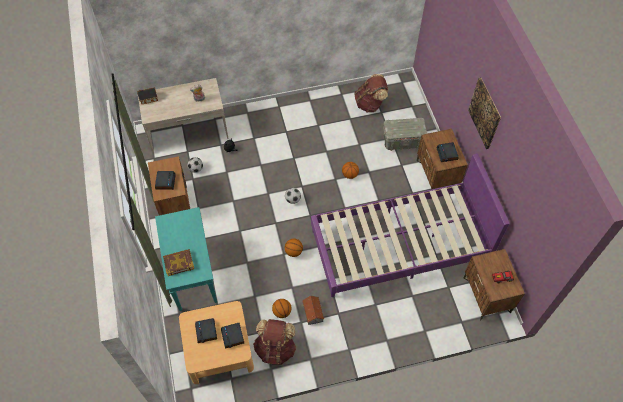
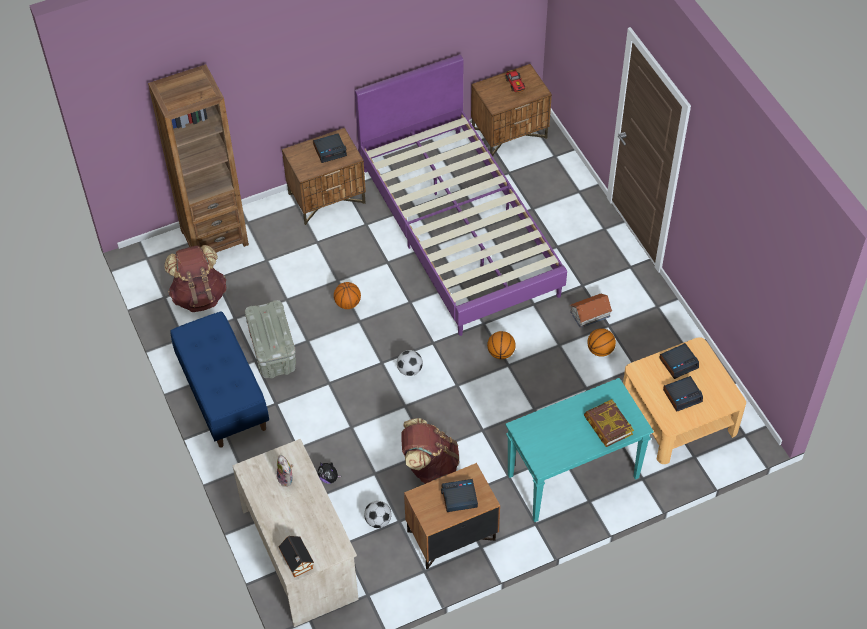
camera: 100 degrees left, 5 degrees down
(275, 348) = (656, 348): brown backpack -> brown backpack (429, 466)
(298, 108) = (222, 395): none -> blue bench
(403, 141) = (271, 245): grey storage box -> grey storage box (272, 352)
(413, 114) = (214, 237): none -> brown bookcase
(485, 113) = (329, 47): picture -> none

